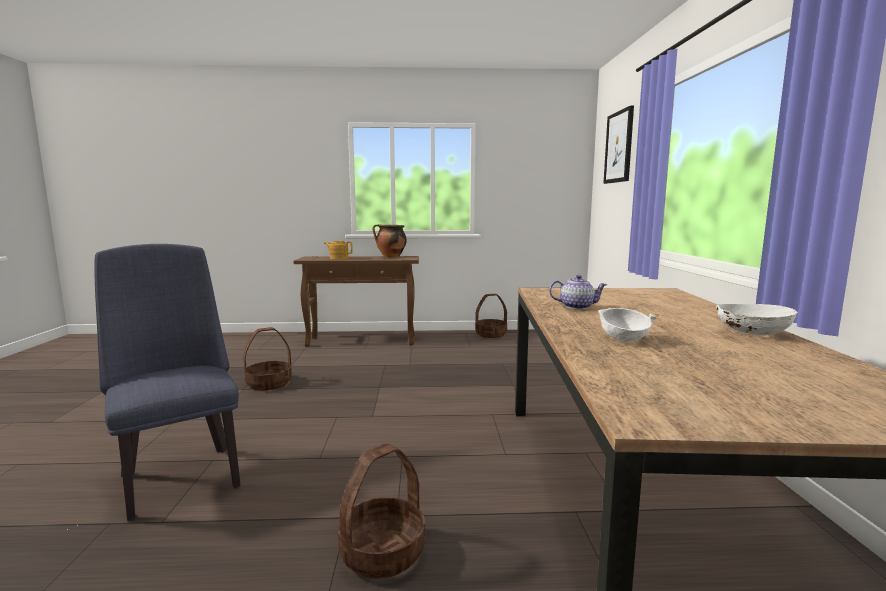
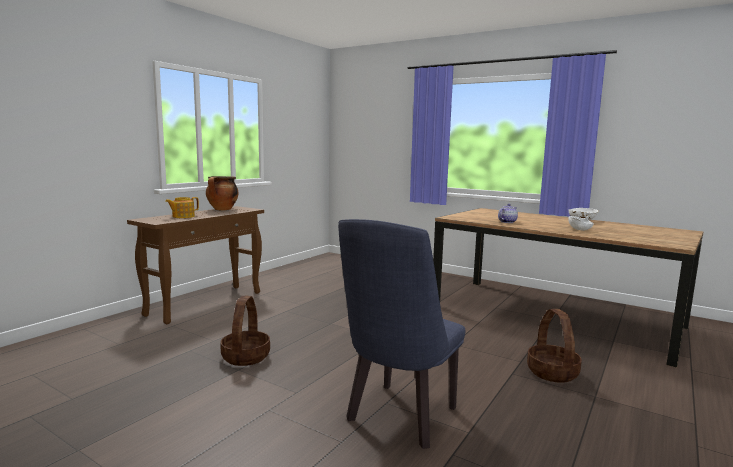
camera: 55 degrees left, 0 degrees up
(180, 475) = (398, 419): blue chair -> blue chair turned 60 degrees counterclockwise
(490, 334) = (287, 270): basket -> none
(619, 147) = (372, 114): picture -> none

